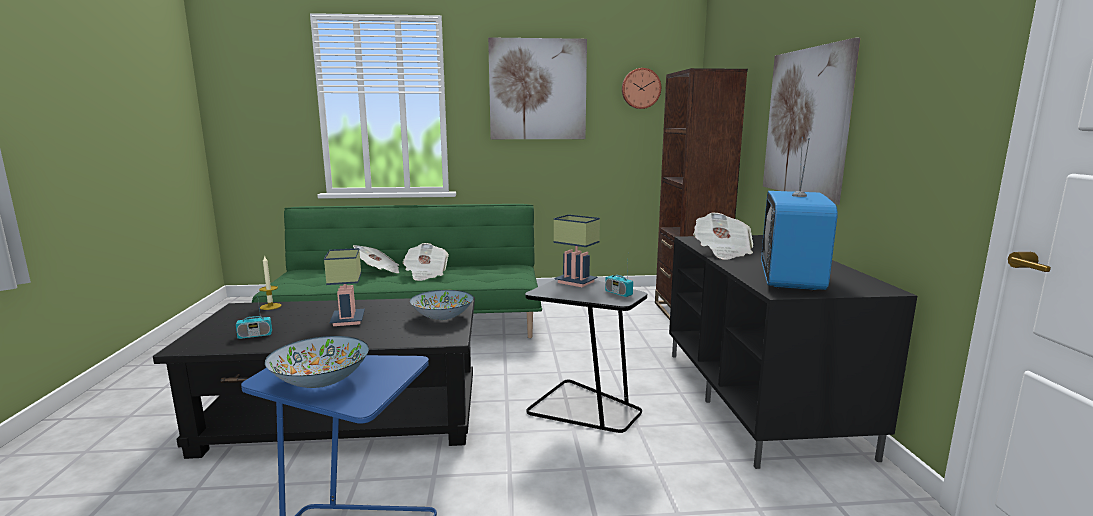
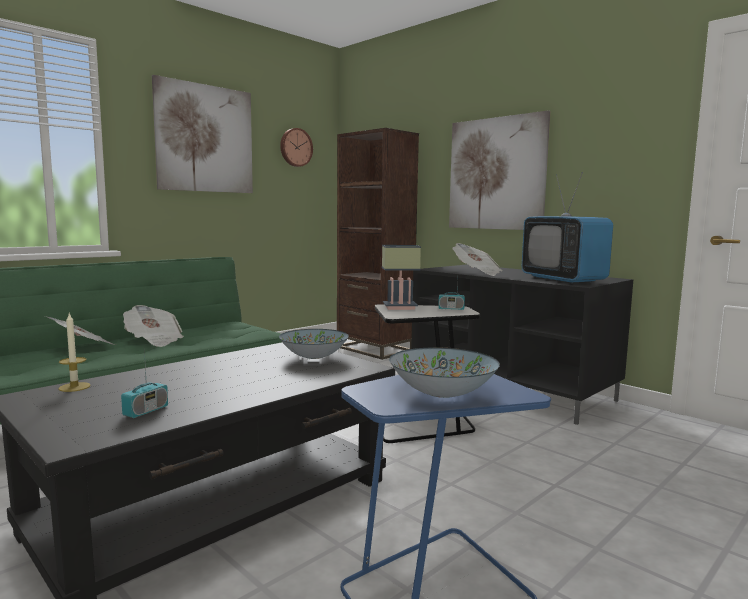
camera: 40 degrees left, 5 degrees down
(346, 319) = (219, 377): table lamp -> none

